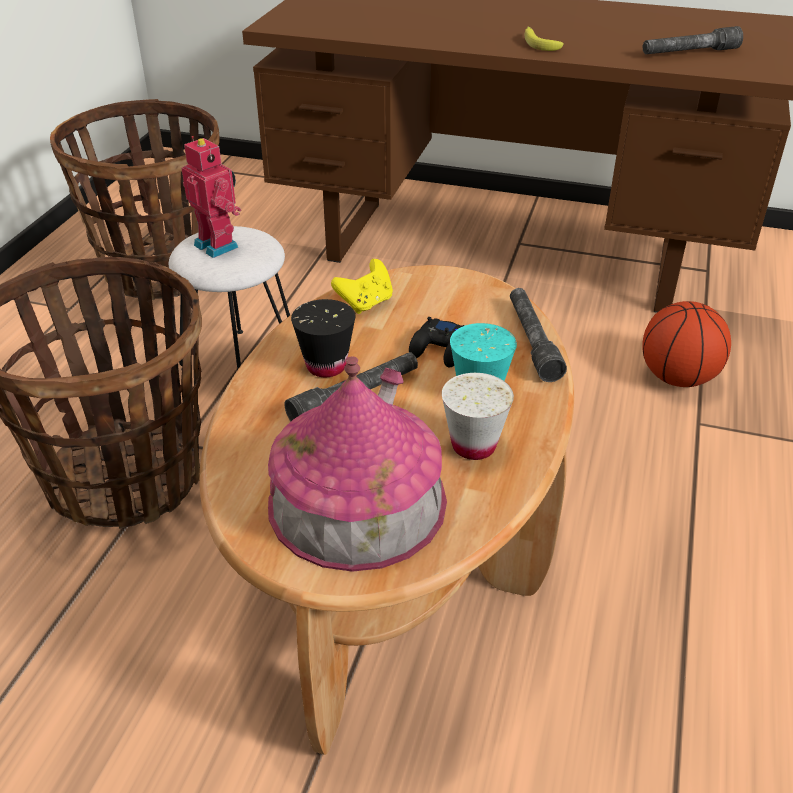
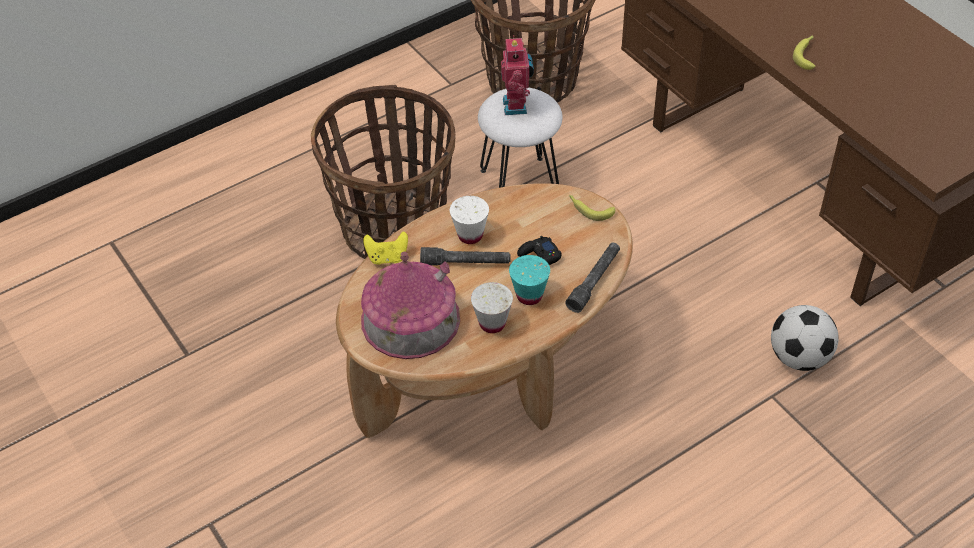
camera: 40 degrees right, 10 degrees up
(326, 366) = (470, 235): black cup -> white cup
(366, 303) = (532, 204): yellow game controller -> yellow game controller (387, 257)
(437, 280) = (589, 209): none -> banana
(677, 378) = (799, 357): basketball -> football
(689, 53) = (905, 117): grey flashlight -> none

